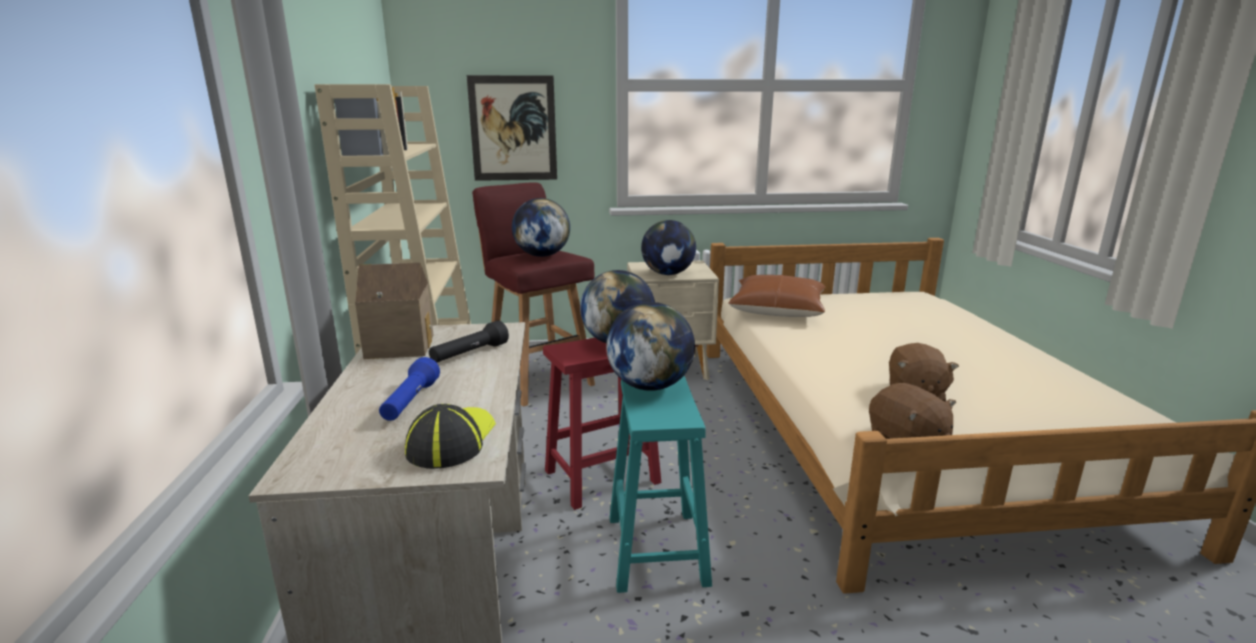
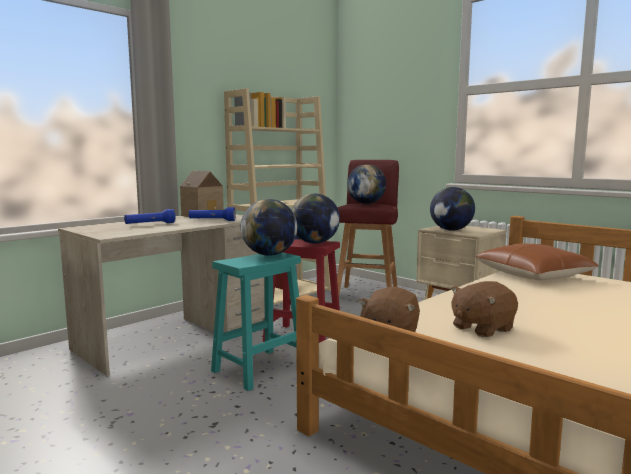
camera: 50 degrees right, 10 degrees down
(451, 440) = (124, 231): cap -> none
(469, 354) = (212, 220): black flashlight -> blue flashlight
(513, 128) = (393, 125): picture -> none

